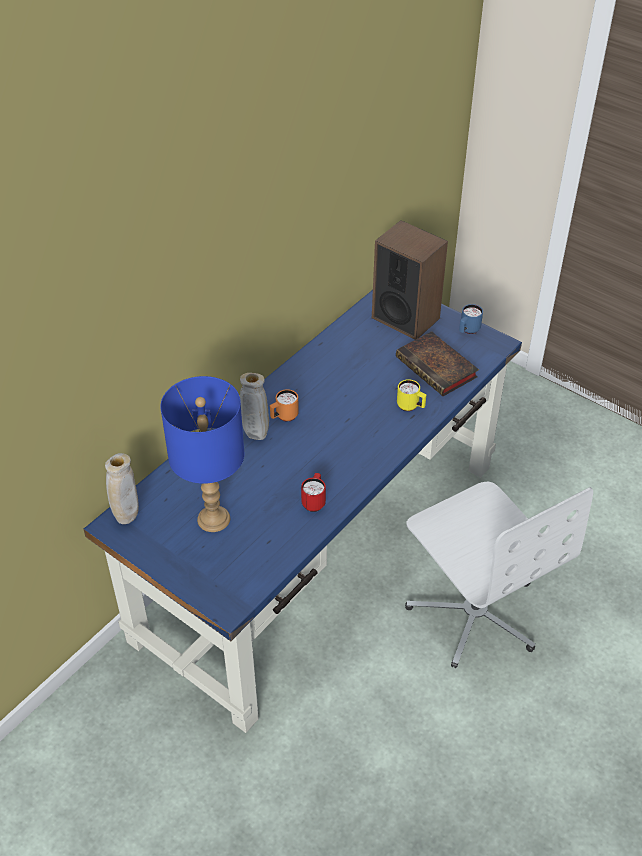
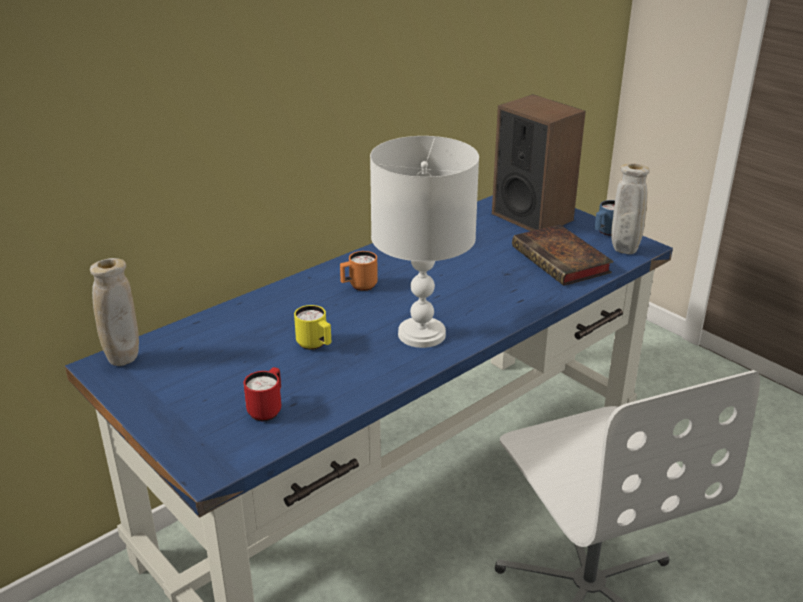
camera: 10 degrees right, 15 degrees down
(213, 518) = (231, 372): blue table lamp -> none
(256, 436) = (318, 300): beige vase -> beige vase (623, 251)
(314, 501) = (368, 369): red mug -> red mug (267, 409)
(344, 460) = (421, 333): none -> white table lamp
(410, 407) = (520, 292): yellow mug -> yellow mug (315, 345)

